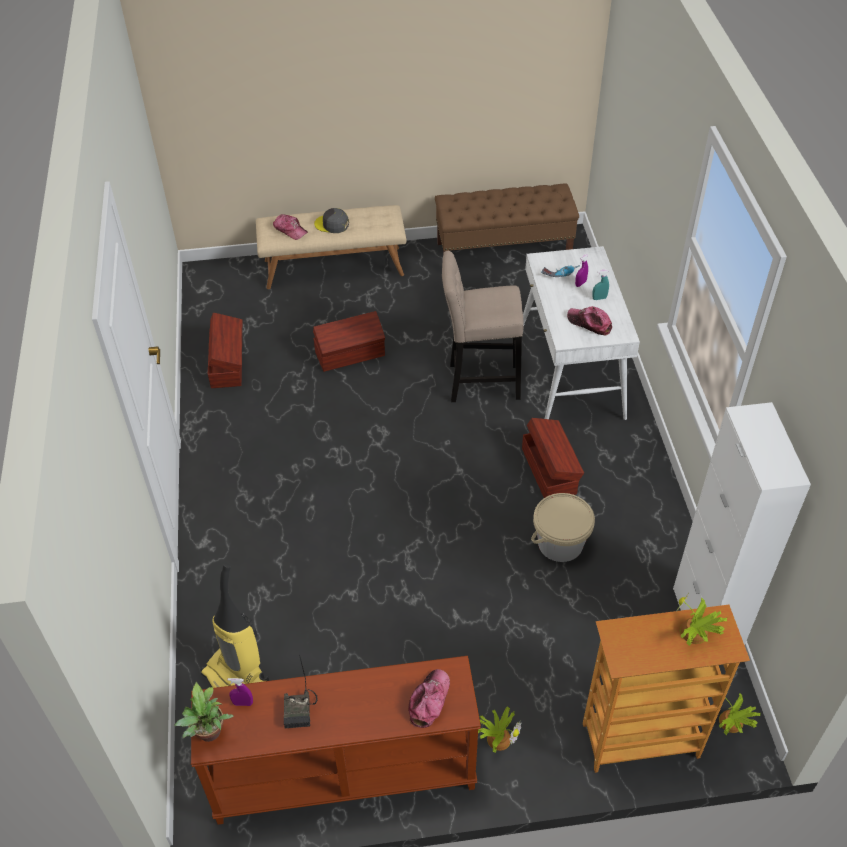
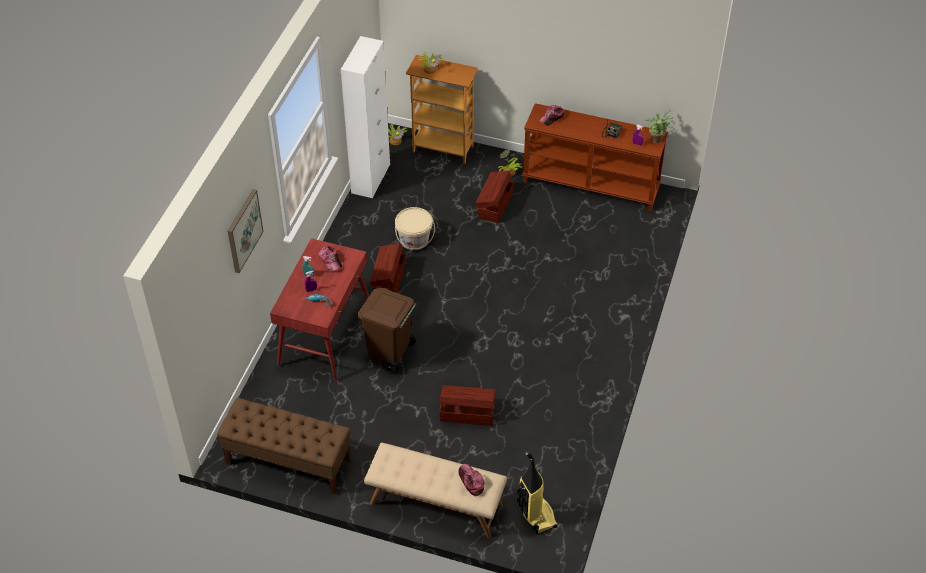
camera: 155 degrees left, 0 degrees up
(228, 363) = (562, 442): brown storage box -> brown storage box (494, 205)
(237, 678) = (628, 240): vacuum cleaner -> vacuum cleaner (535, 514)
(332, 224) = (434, 473): grey cap -> none
(479, 382) = (390, 354): beige stool -> brown trash can
(570, 376) = (325, 335): white desk -> red desk
(656, 153) = (243, 230): none -> picture

